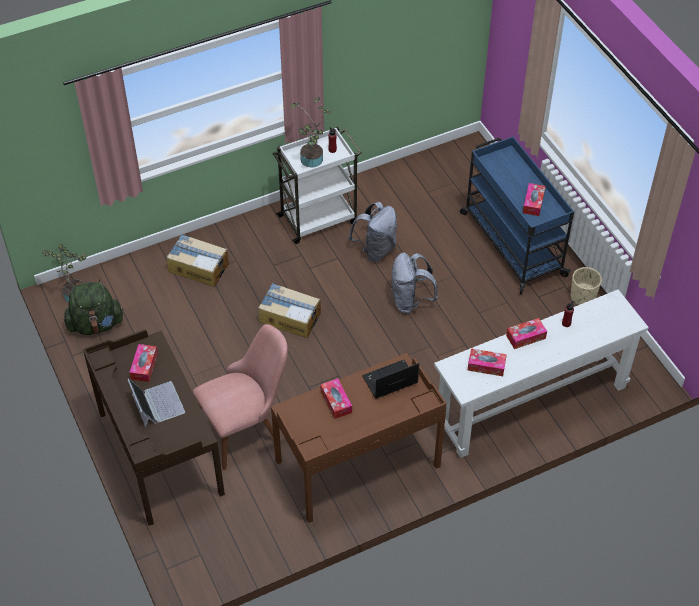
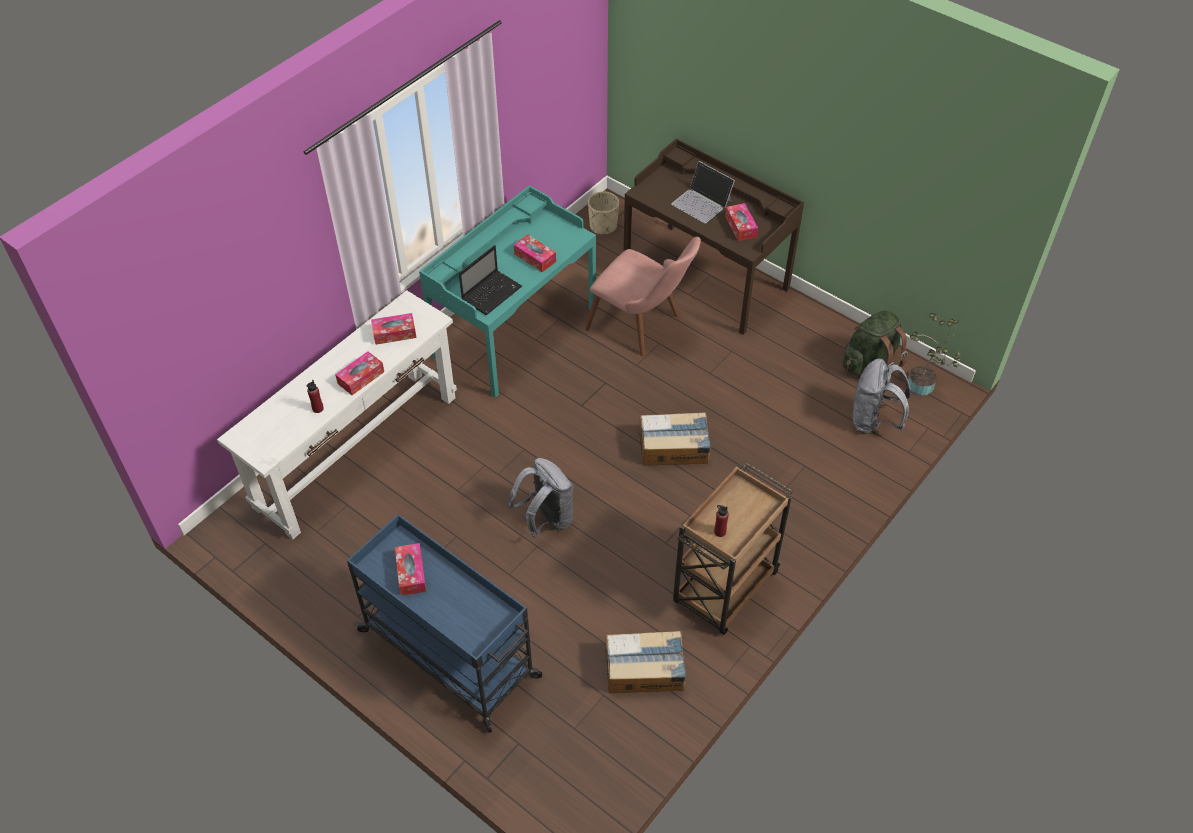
camera: 155 degrees right, 0 degrees up
(198, 267) = (819, 466): cardboard box -> cardboard box (645, 670)
(246, 426) = (643, 326): pink chair -> pink chair turned 90 degrees counterclockwise
(312, 161) = (734, 503): potted plant -> none
(318, 218) = (724, 589): white cart -> brown cart
(358, 464) = (514, 331): brown desk -> turquoise desk
(375, 250) = (625, 572): grey backpack -> grey backpack (873, 421)
(582, 297) = (330, 608): beige planter -> beige planter (603, 226)

